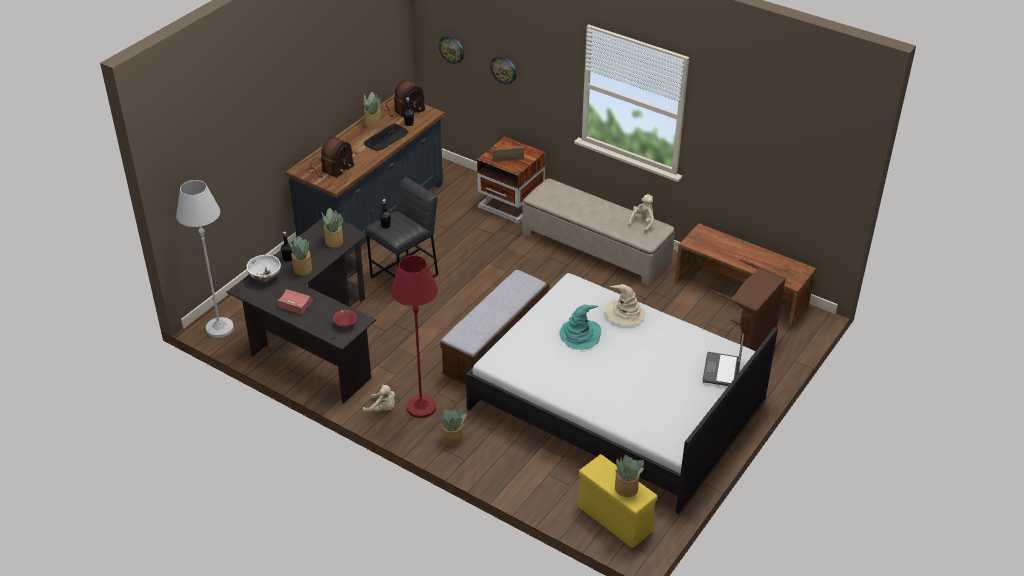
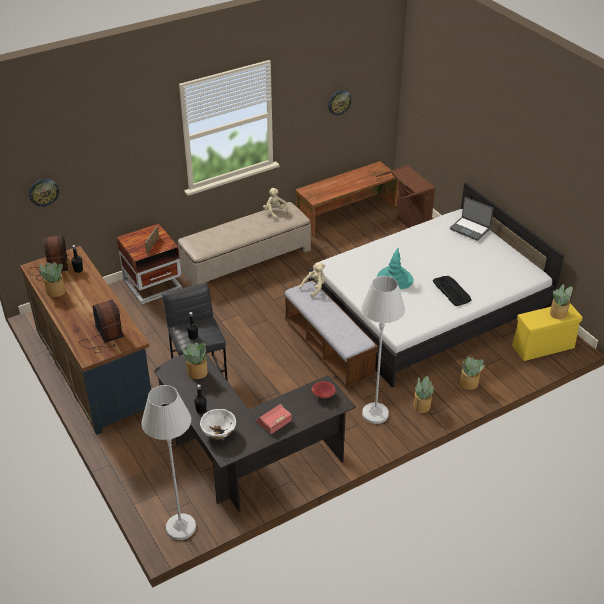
camera: 65 degrees left, 0 degrees up
(302, 269) = (224, 404): potted plant -> potted plant (469, 383)
(382, 409) = (364, 438): beige plush toy -> beige plush toy (314, 288)
(386, 138) = (87, 289): keyboard -> keyboard (452, 291)
(421, 407) = (375, 413): red floor lamp -> white floor lamp
(503, 69) = (103, 176): wall clock -> wall clock (339, 102)
(624, 313) = (382, 251): beige hat -> none

